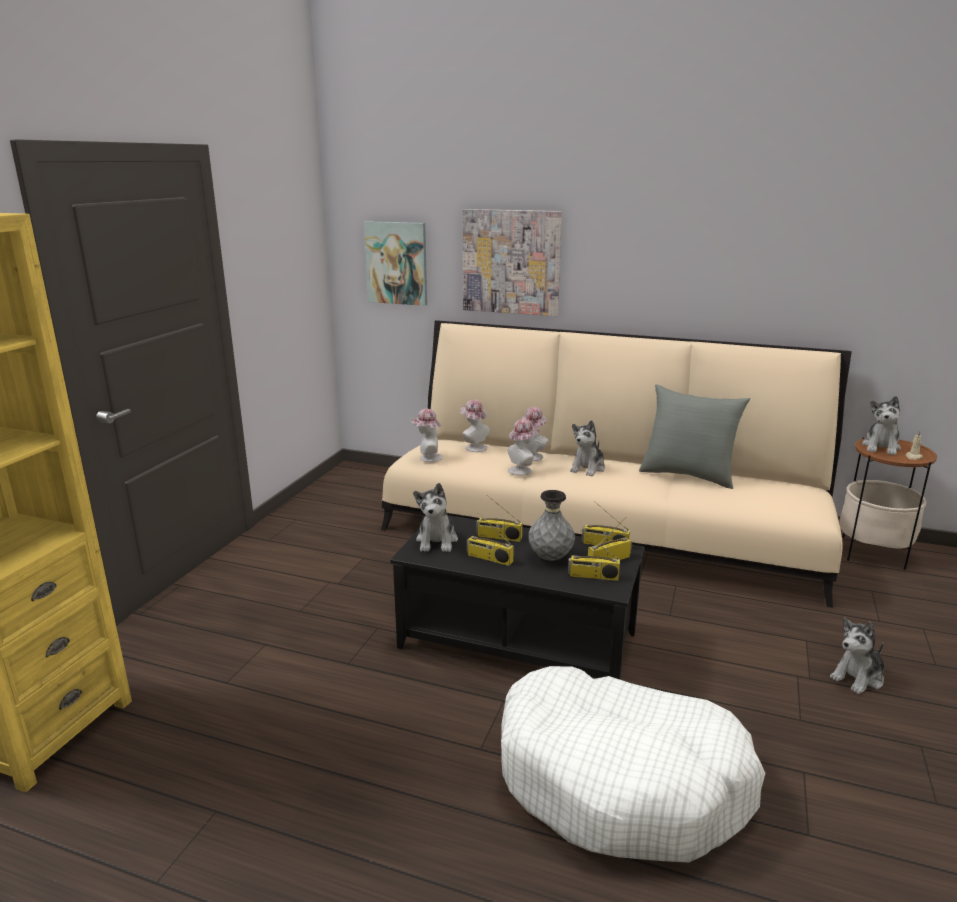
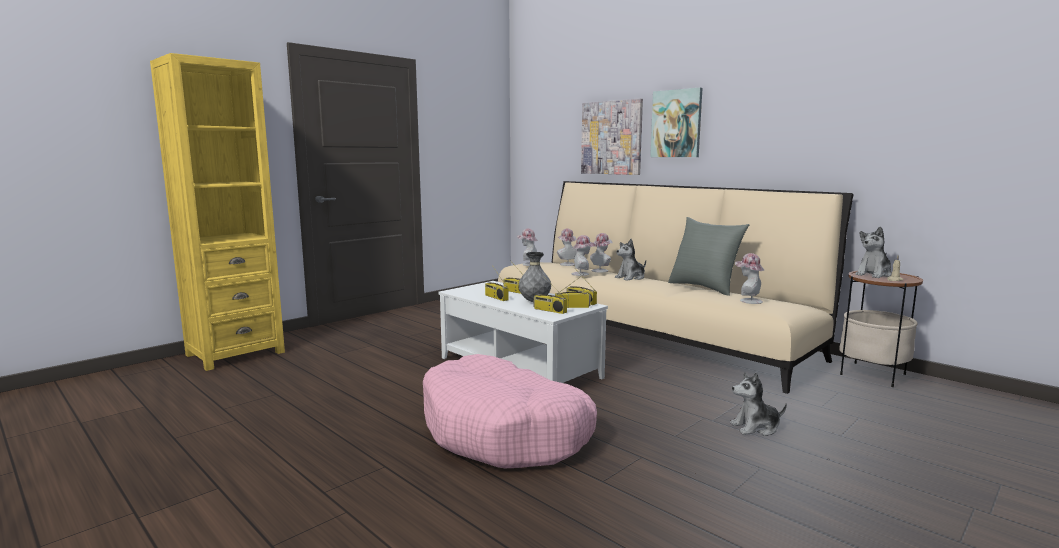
camera: 25 degrees right, 10 degrees down
(397, 263) = (545, 143): picture -> picture (676, 123)
(437, 541) = (476, 289): plush toy -> none
(518, 639) = (520, 367): black coffee table -> white coffee table
(621, 781) = (505, 432): white dog bed -> pink dog bed
(766, 498) = (748, 301): none -> hat

